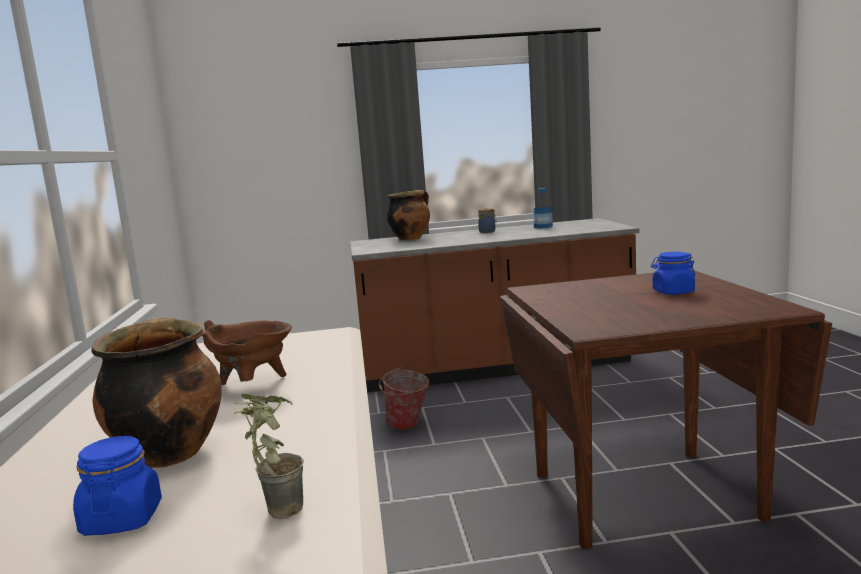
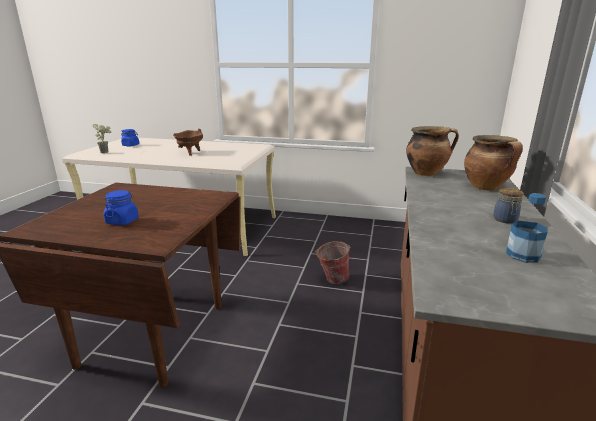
camera: 110 degrees right, 10 degrees up
(169, 453) = (156, 147): cooking pot -> cooking pot (427, 173)

